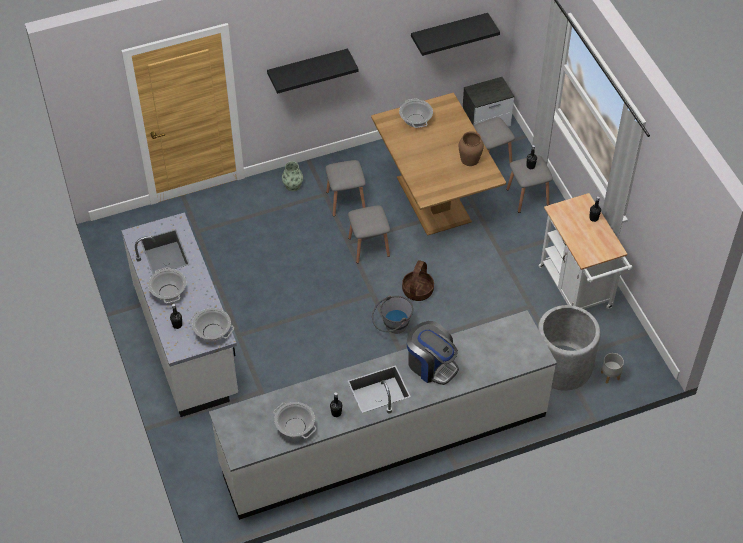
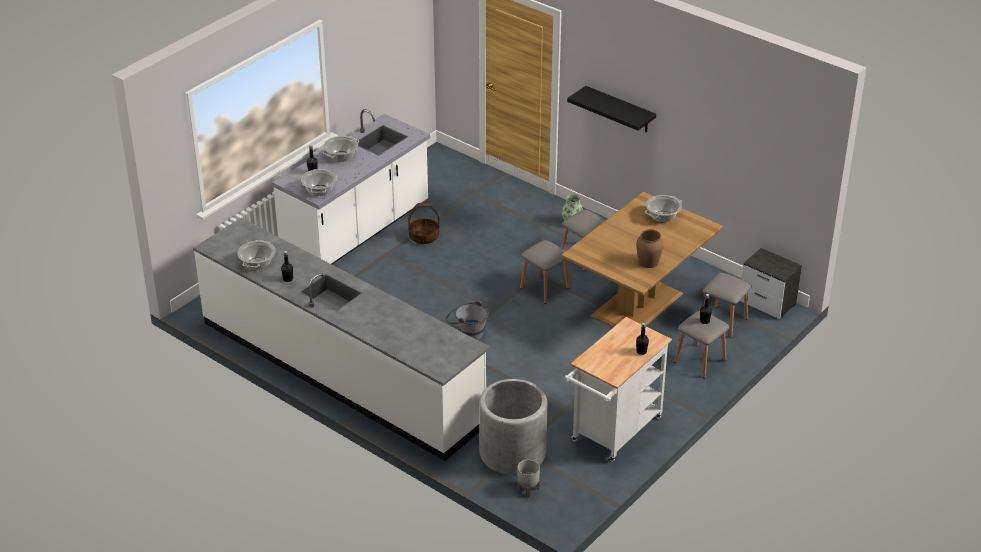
camera: 60 degrees right, 15 degrees down
(417, 290) = (521, 333): basket -> basket (424, 236)
(431, 365) = (379, 312): coffee machine -> none
(449, 31) = (752, 165): black shelf -> none

